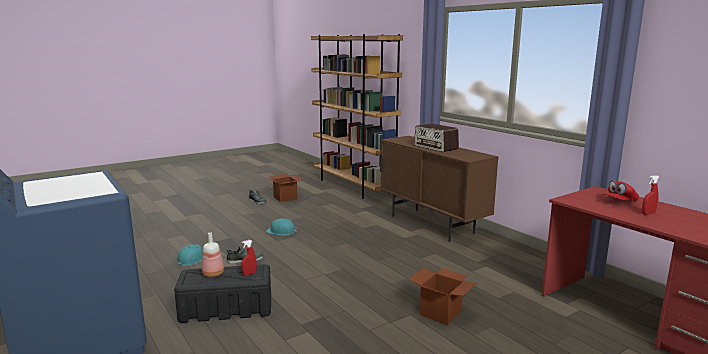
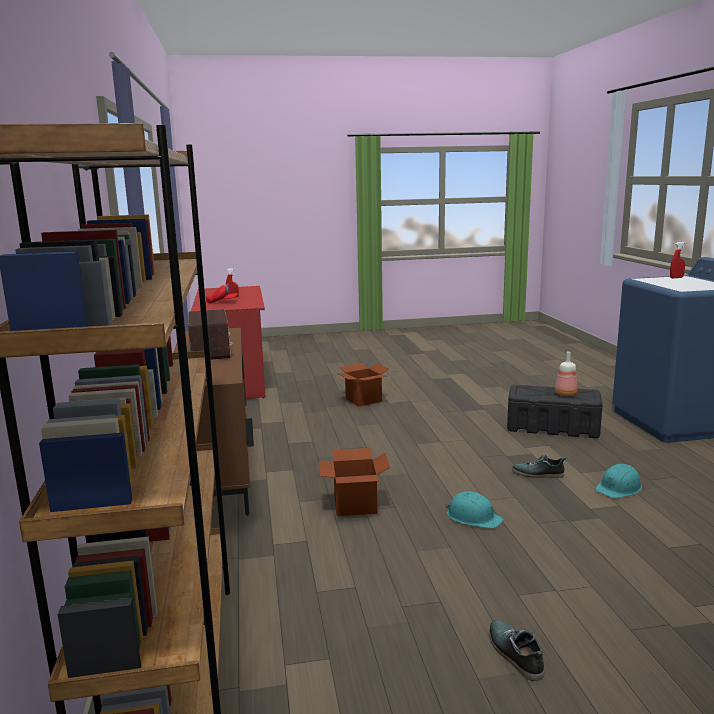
camera: 155 degrees left, 0 degrees up
(249, 274) = (529, 390): red spray bottle -> red spray bottle (676, 278)
(285, 198) = (426, 653): cardboard box -> cardboard box (355, 505)

